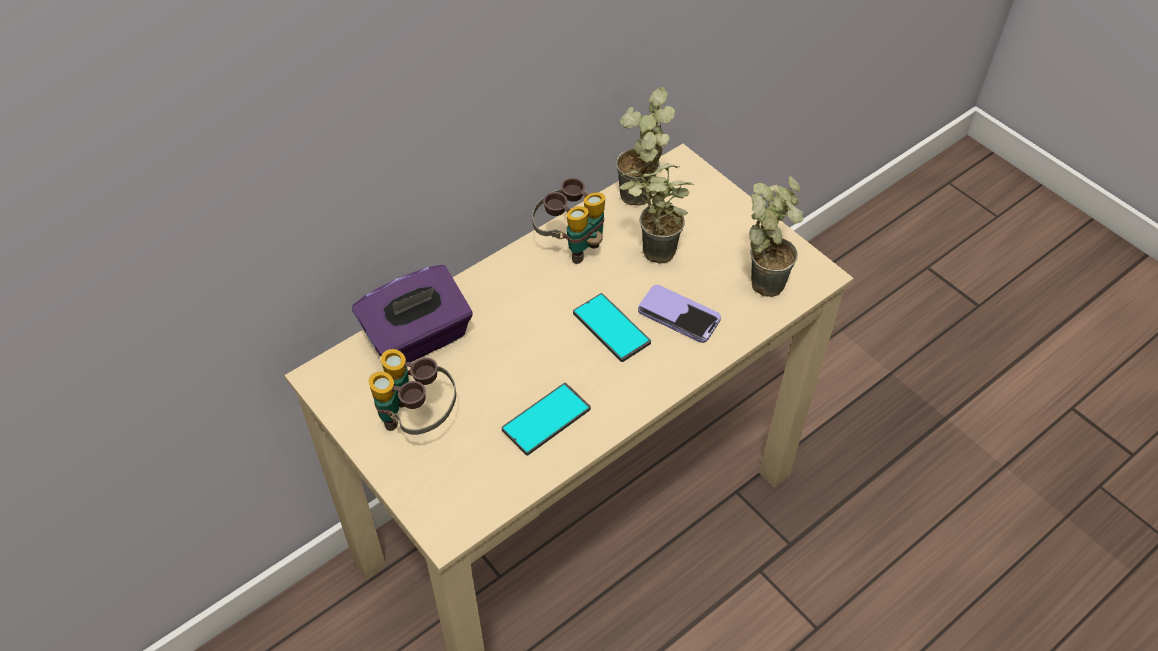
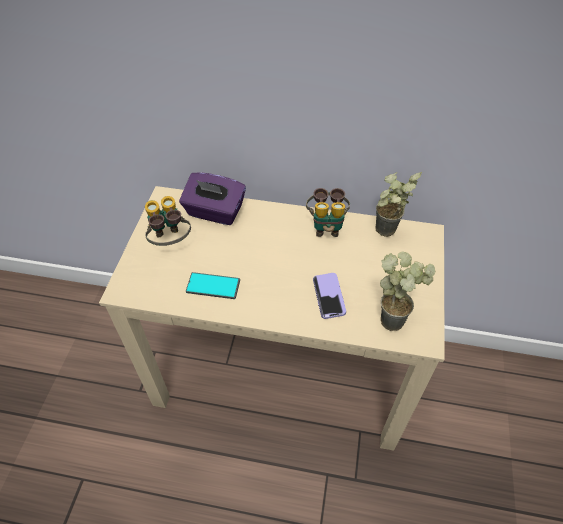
camera: 50 degrees right, 0 degrees up
(611, 328) = (292, 275): phone -> none
(649, 256) = (353, 260): potted plant -> none

